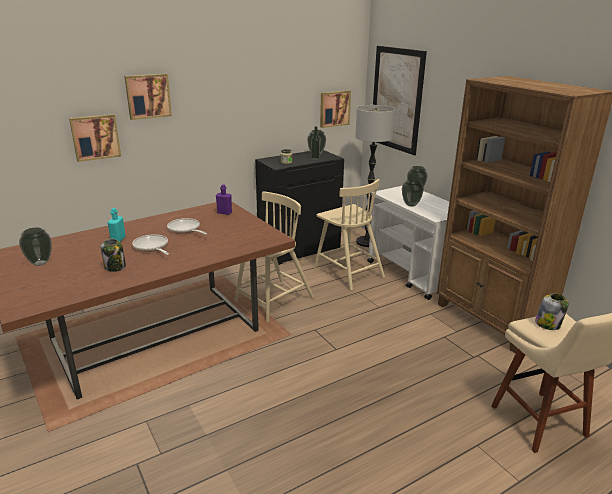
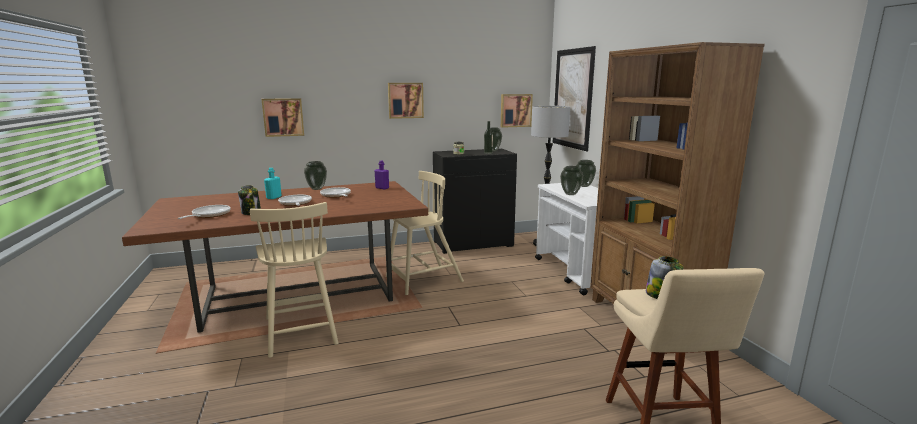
camera: 15 degrees right, 10 degrees down
(40, 263) = (197, 206): vase -> vase (317, 189)
(70, 276) = (209, 215): none -> frying pan
(148, 96) = (332, 85): picture -> picture (405, 100)
(347, 272) = (510, 264): beige chair -> beige chair (300, 330)

